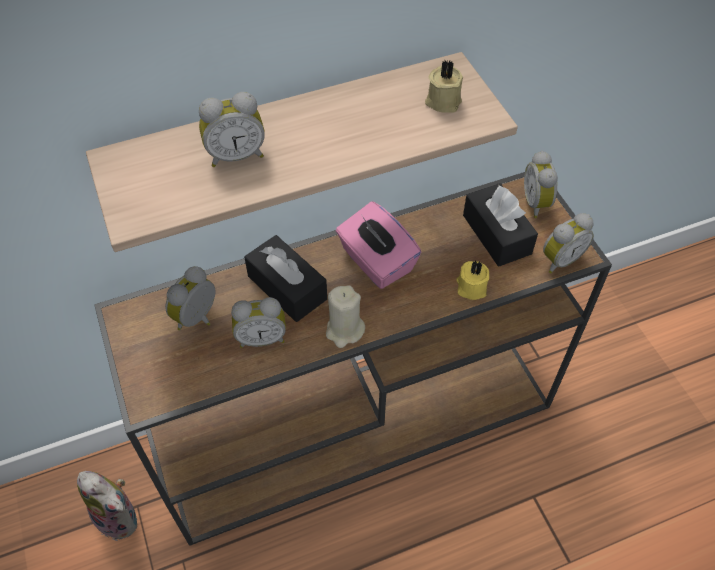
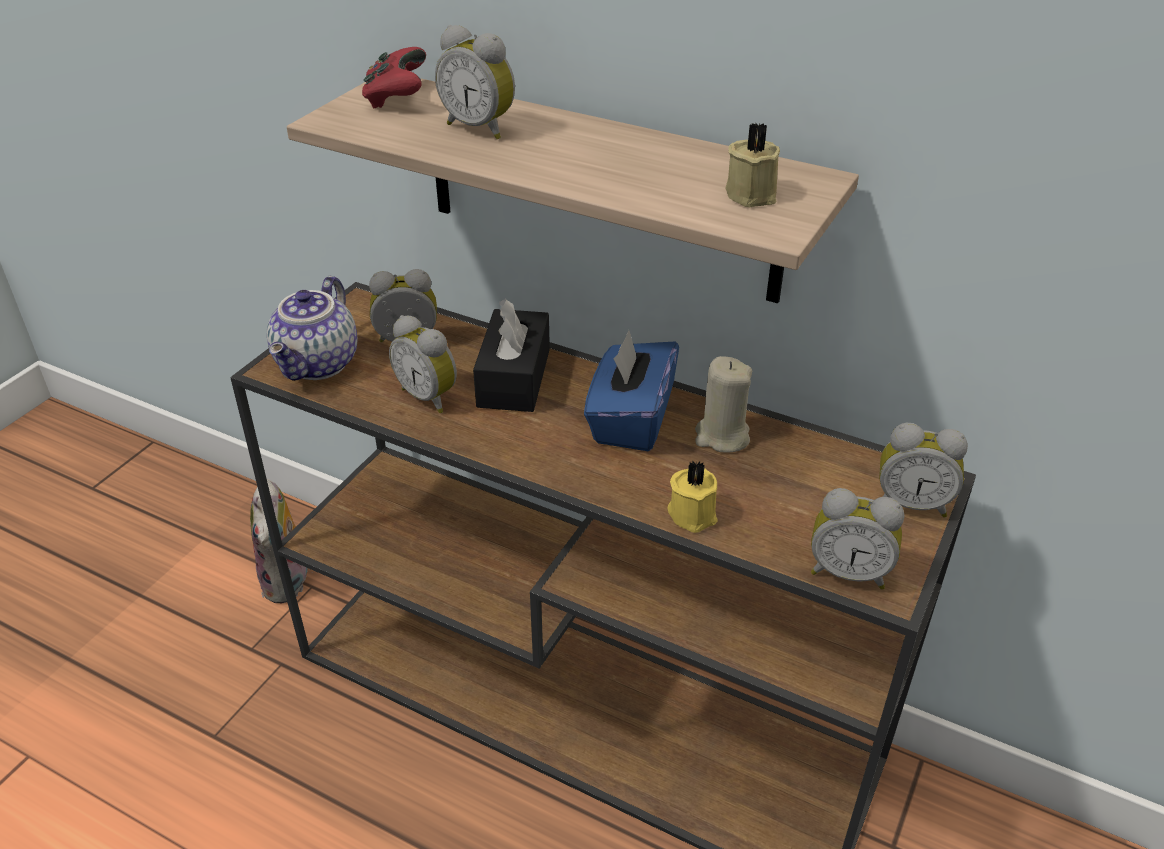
camera: 50 degrees right, 15 degrees down
(141, 169) = (396, 98): none -> red game controller
(168, 376) = (319, 364): none -> teapot
(344, 330) = (506, 447): beige candle -> beige candle (721, 436)
(376, 262) = (630, 420): pink tissue box -> blue tissue box
(496, 234) = (807, 493): black tissue box -> none
(537, 203) = (911, 503): alarm clock -> alarm clock turned 120 degrees counterclockwise

